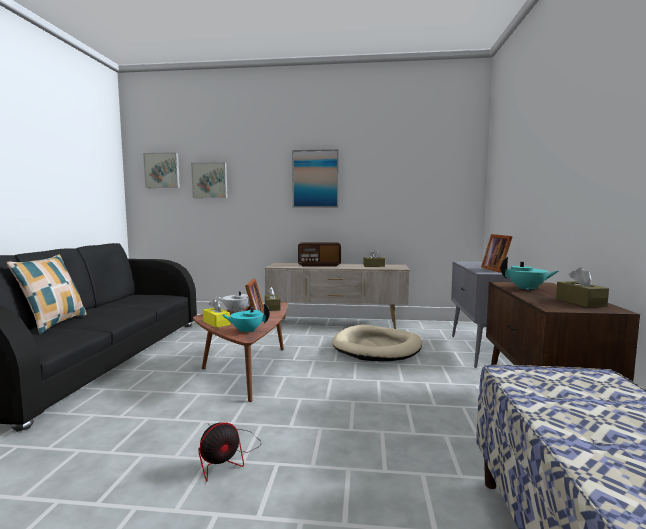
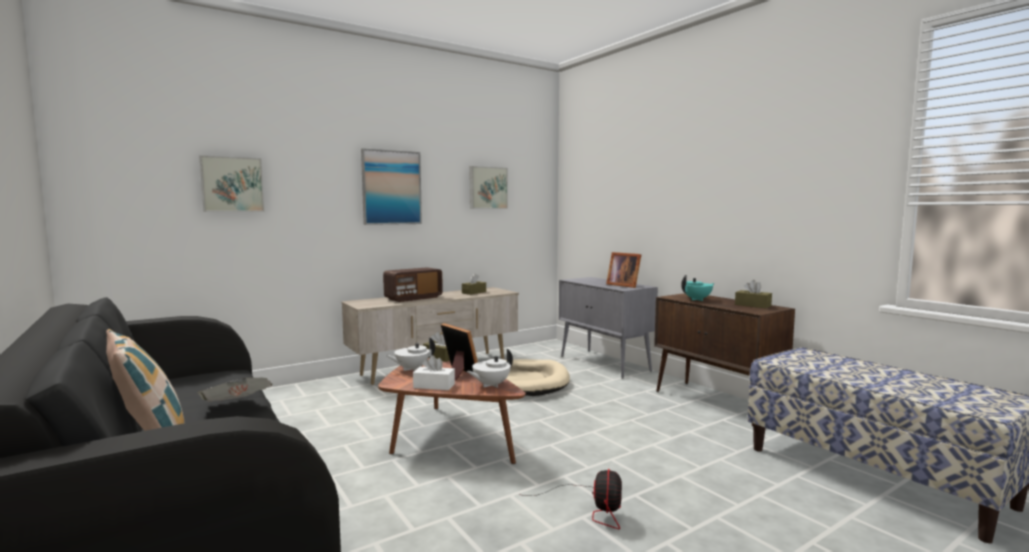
camera: 40 degrees left, 0 degrees up
(125, 313) = (237, 407): none -> newspaper
(162, 170) = (136, 164): picture -> picture (487, 188)
(216, 323) = (434, 386): yellow tissue box -> white tissue box
(246, 331) = (490, 385): turquoise teapot -> white teapot

